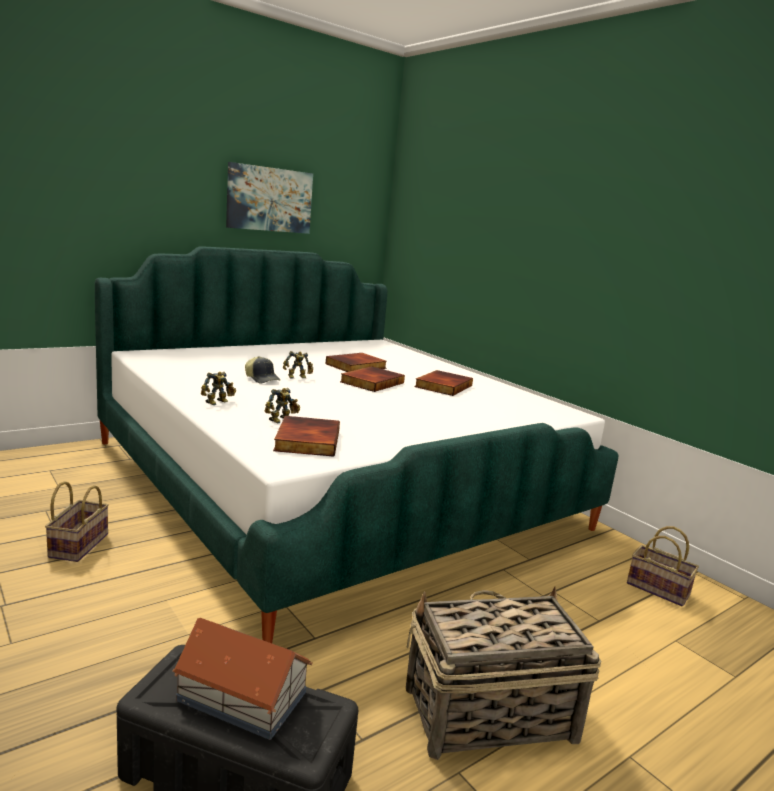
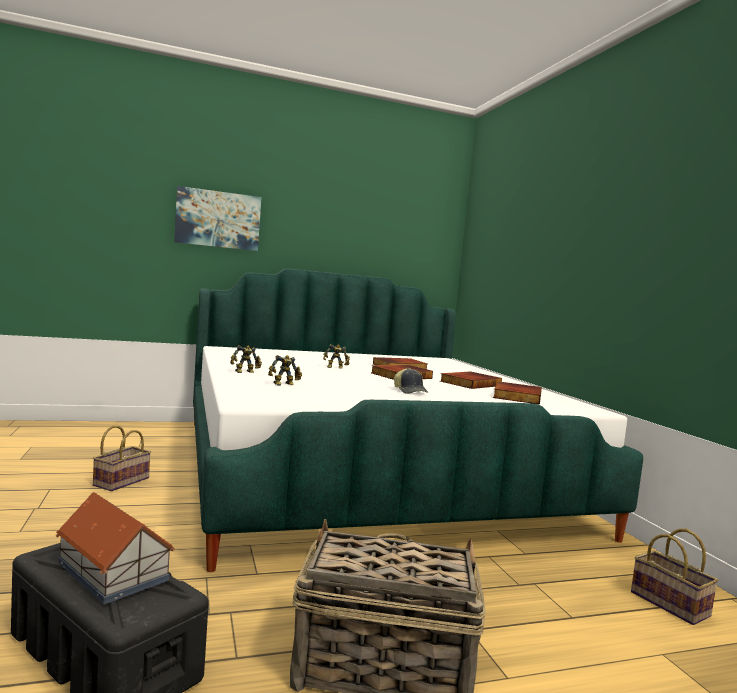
camera: 20 degrees right, 10 degrees down
(262, 379) = (303, 366): cap -> cap (410, 391)
(269, 199) = (349, 233): picture -> picture (218, 219)
(306, 440) = (288, 395): book -> book (516, 396)

